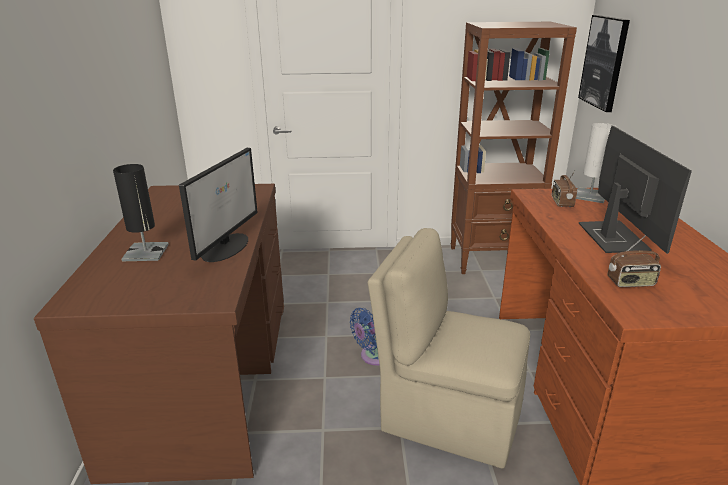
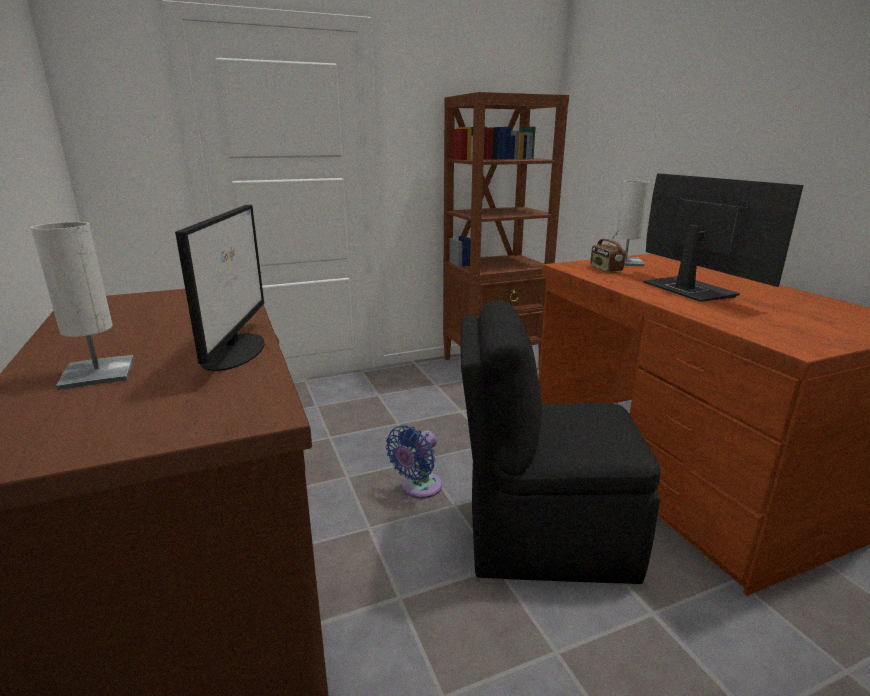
camera: 20 degrees left, 5 degrees down
(146, 252) = (98, 373): black table lamp -> white table lamp
(447, 415) = (543, 537): beige chair -> black chair
(604, 62) = (588, 138): picture -> none
(631, 283) = (757, 322): radio -> none

